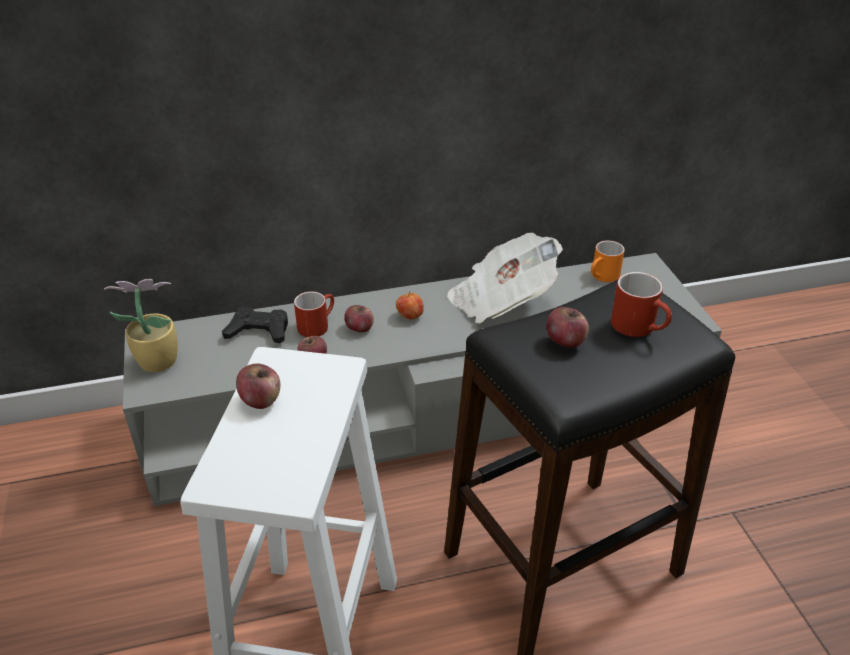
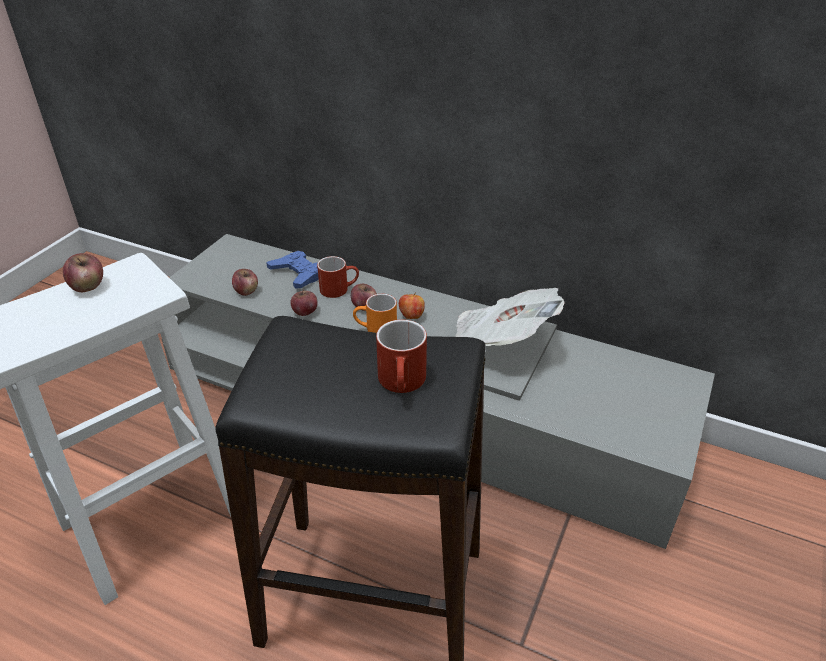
camera: 40 degrees right, 0 degrees up
(156, 361) = (215, 263): potted plant -> none
(258, 331) = (298, 274): black game controller -> blue game controller
(565, 341) = (324, 358): apple -> apple (246, 291)
(603, 277) = (627, 368): orange mug -> orange mug (375, 330)

